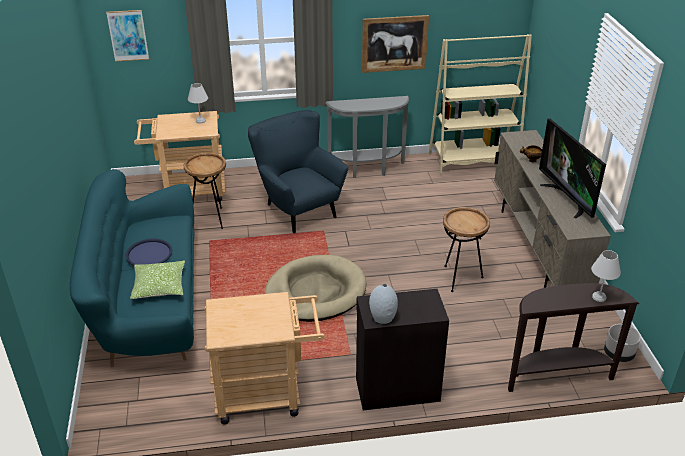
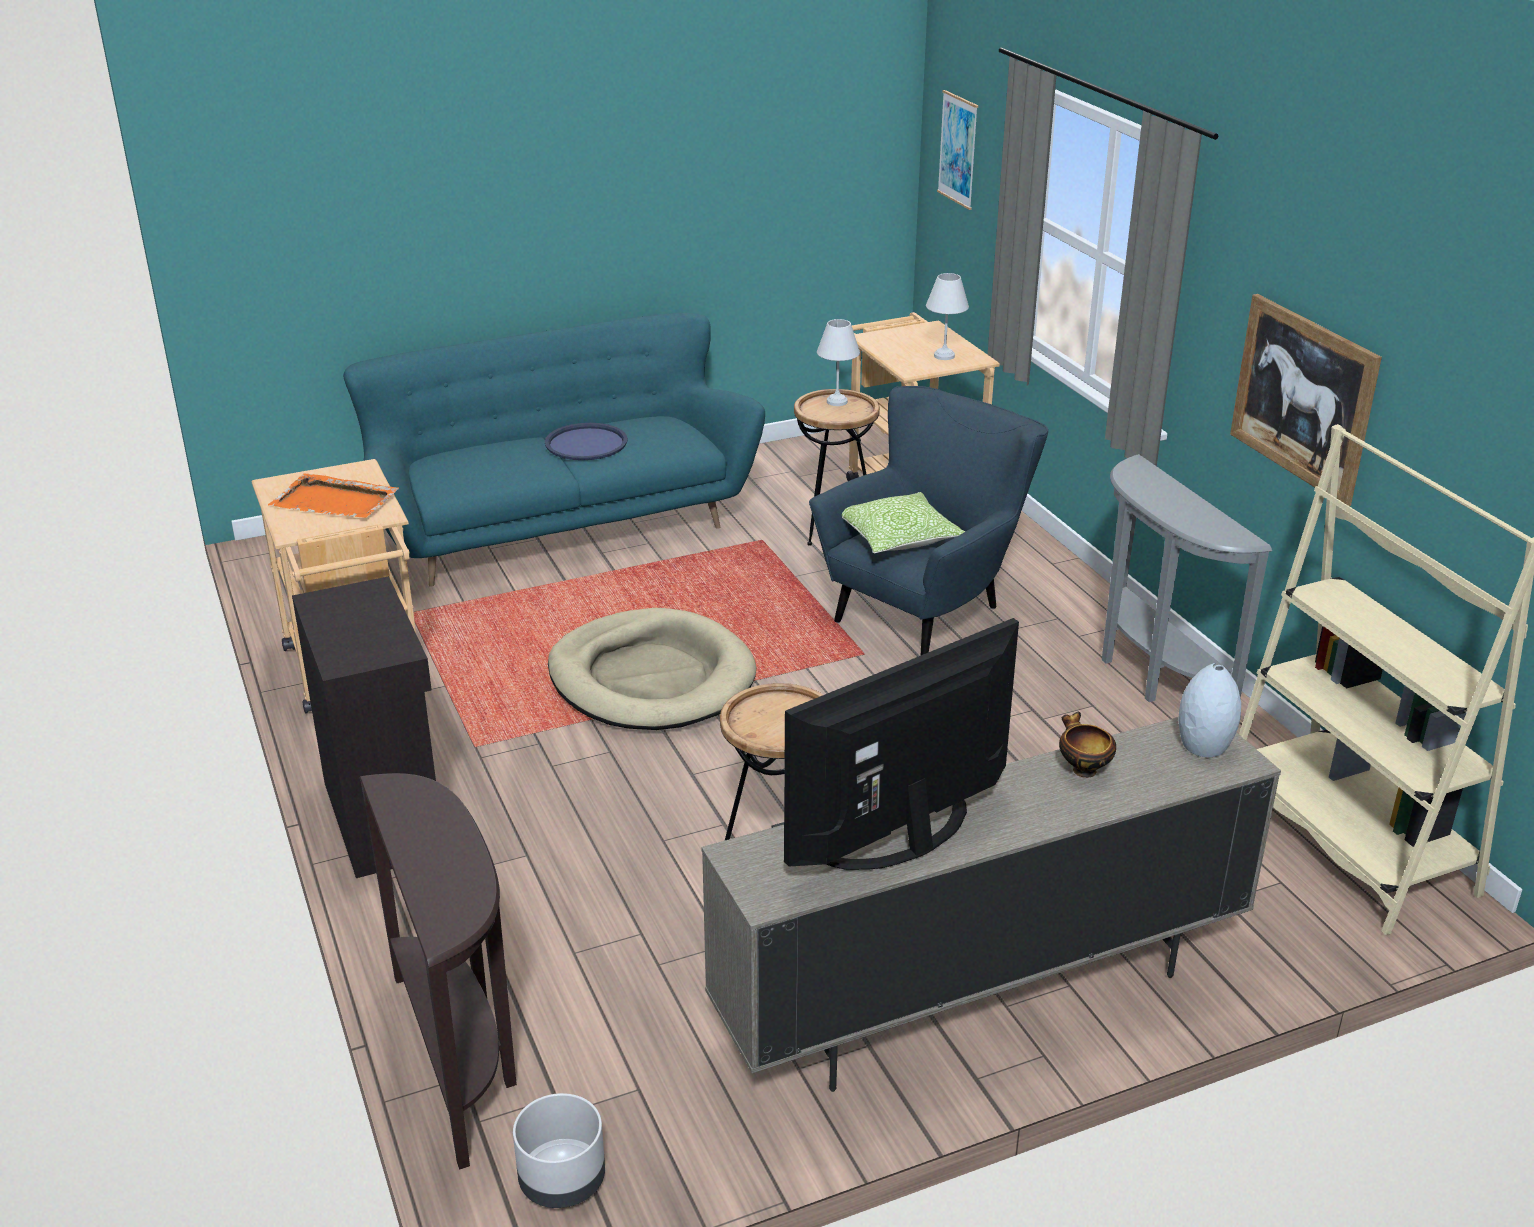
camera: 75 degrees right, 5 degrees down
(159, 286) = (501, 469): pillow -> pillow (898, 538)
(254, 315) = (335, 501): none -> orange tray
(383, 318) = (324, 609): grey vase -> grey vase (1203, 745)
(598, 297) = (436, 889): white table lamp -> white table lamp (837, 401)

